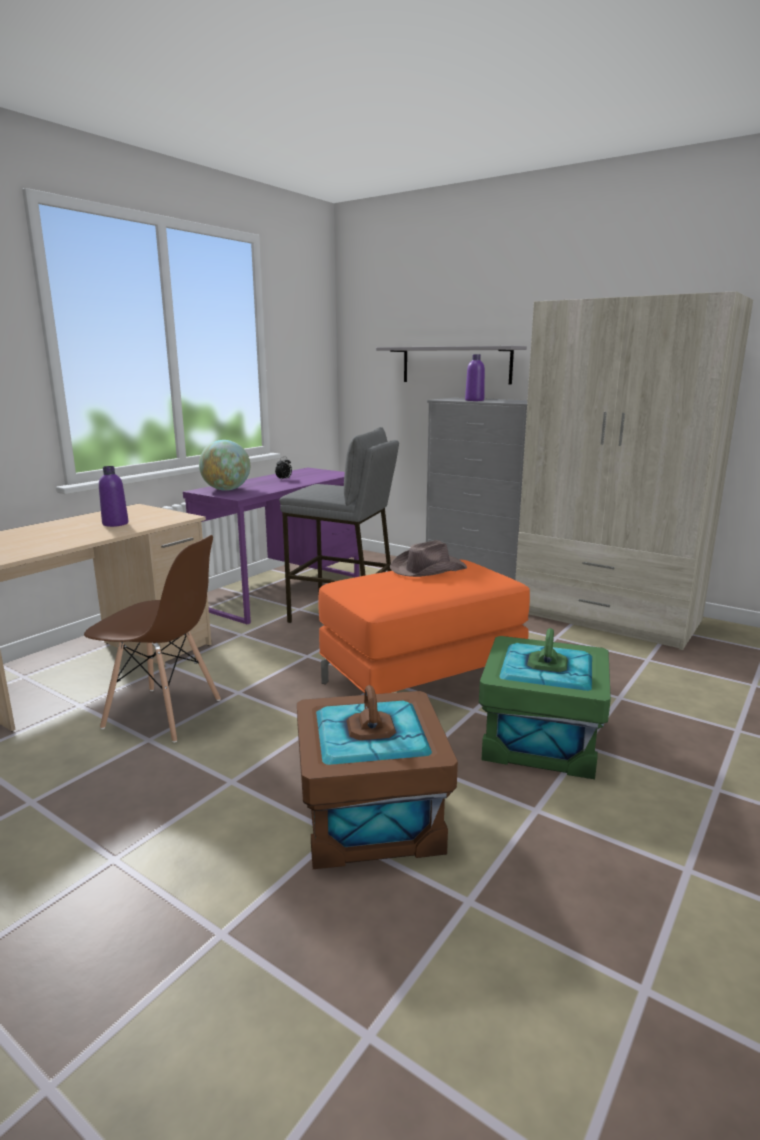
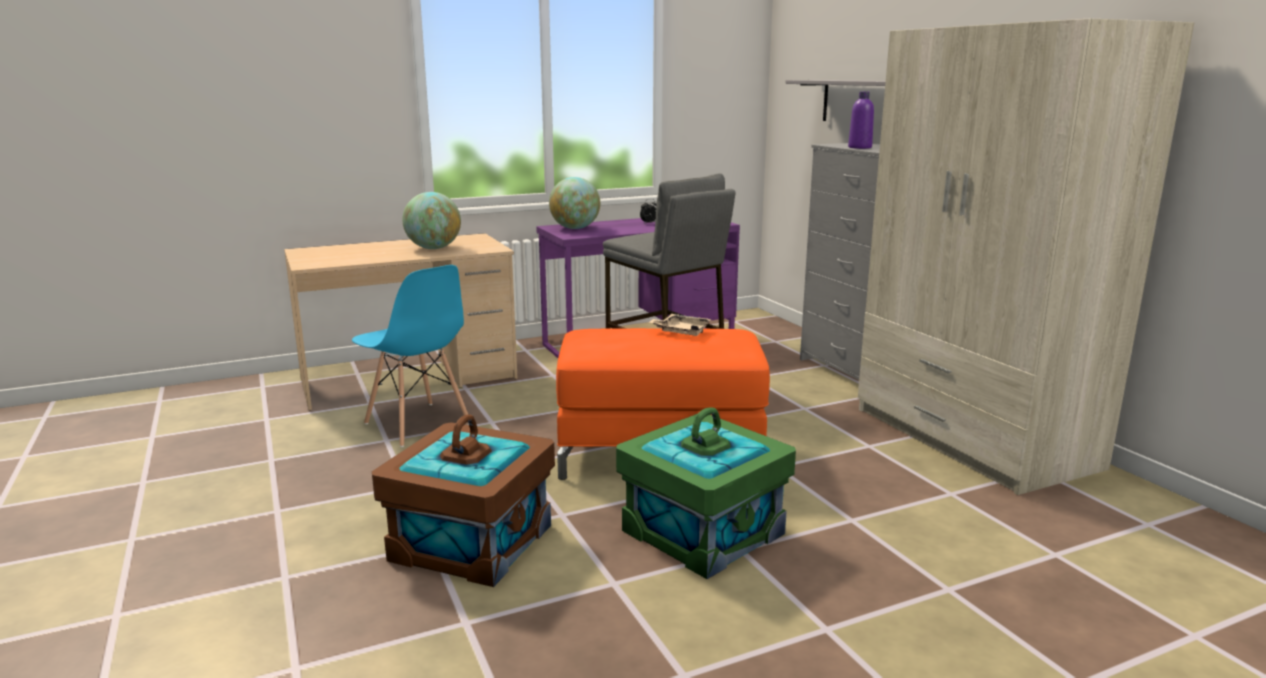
camera: 30 degrees right, 0 degrees up
(115, 524) = (434, 248): purple bottle -> globe
(163, 714) = (417, 424): brown chair -> blue chair
(427, 569) = (681, 332): brown hat -> beige tray

